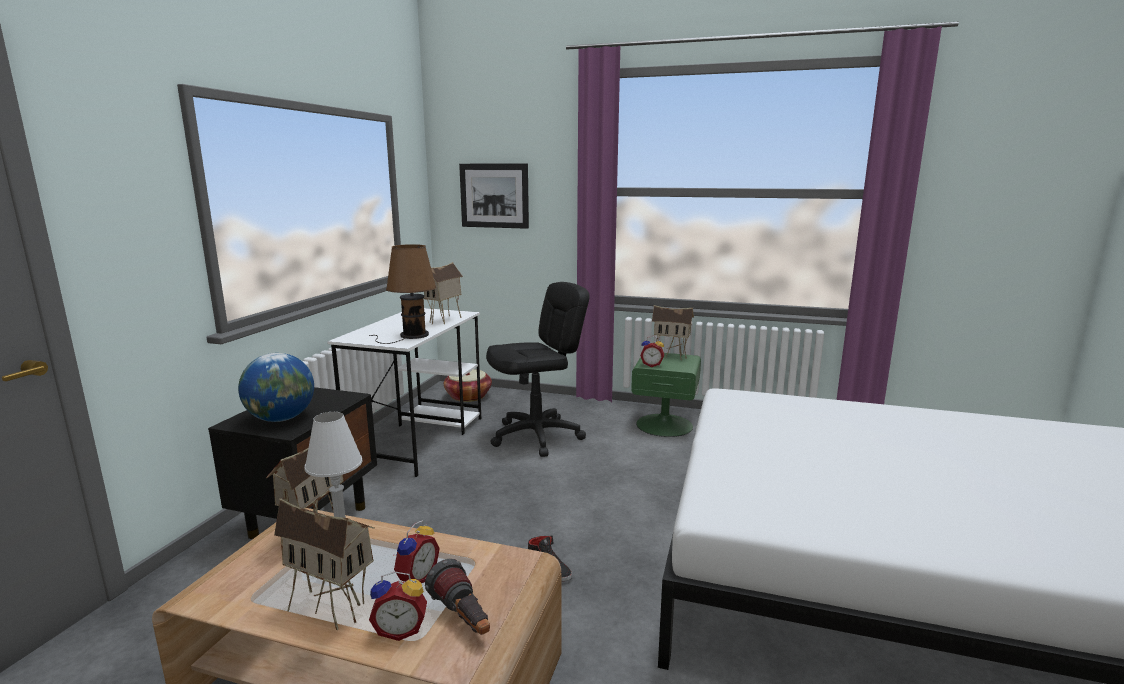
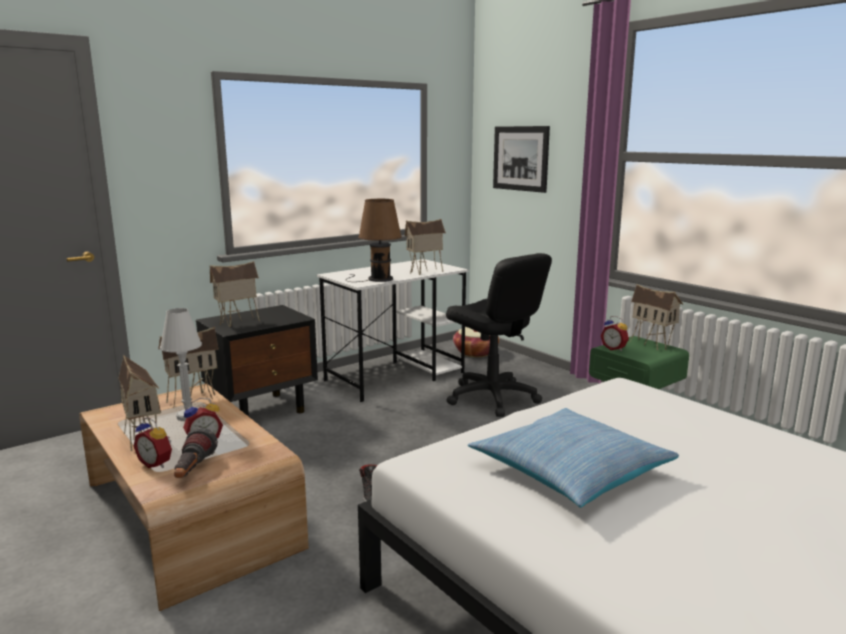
camera: 35 degrees right, 0 degrees up
(281, 419) = (238, 323): globe -> toy house
(537, 436) = (492, 398): black office chair -> black office chair turned 45 degrees clockwise
(819, 476) = (570, 470): none -> pillow

